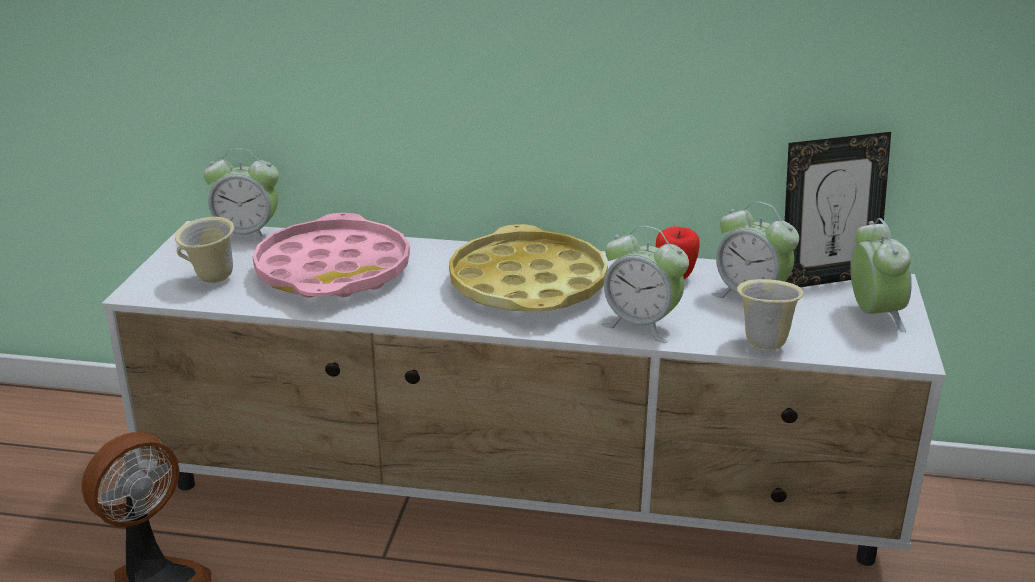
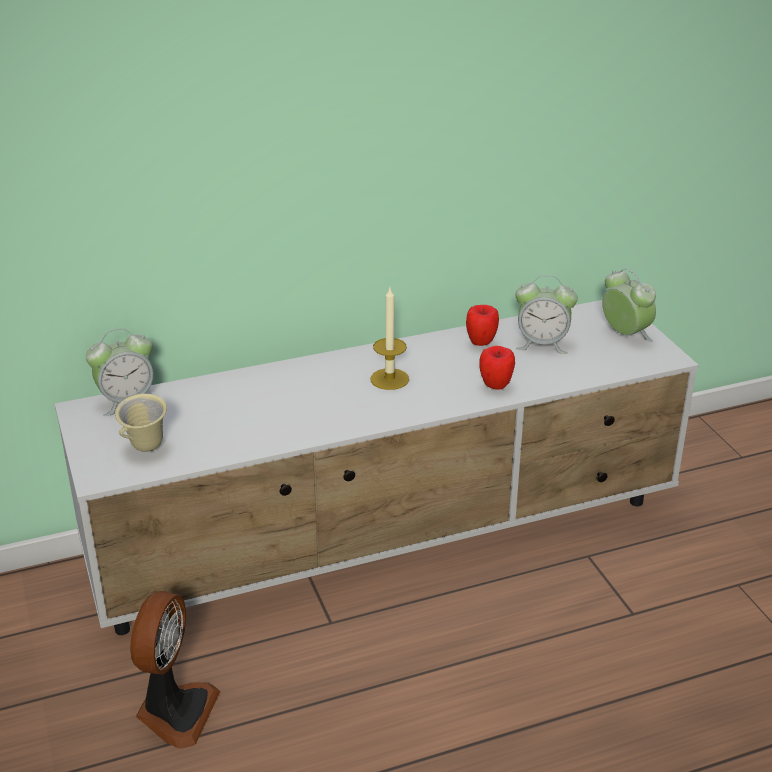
camera: 30 degrees left, 5 degrees up
(333, 271) = (235, 411): pink tray -> none
(527, 285) = (389, 379): yellow tray -> candle
(641, 325) = (495, 386): alarm clock -> apple
(763, 343) = (581, 376): beige mug -> none
(826, 278) = (574, 315): picture frame -> none

